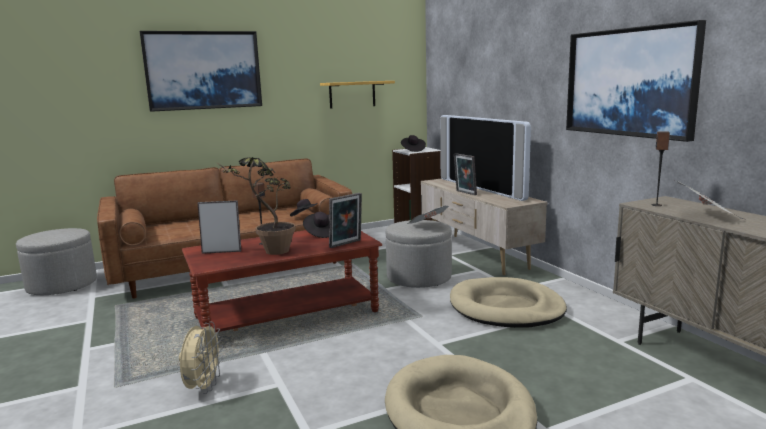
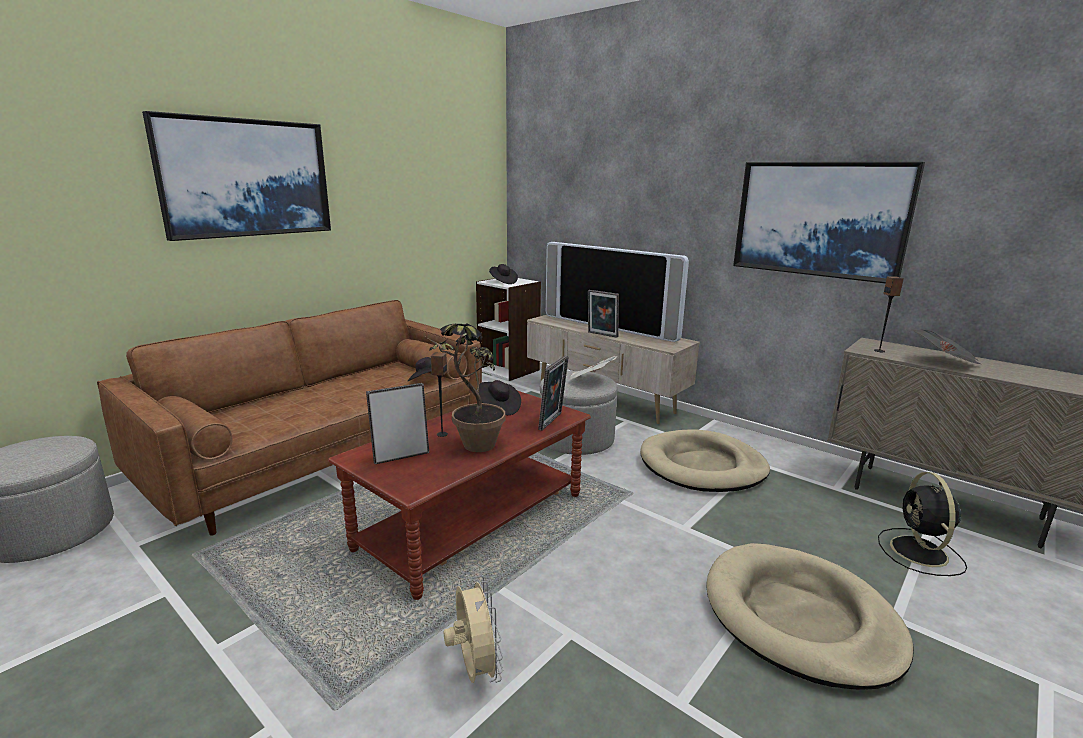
camera: 25 degrees left, 5 degrees up
(352, 94) = (433, 214): shelf -> none
(638, 397) = (920, 553): none -> black fan

